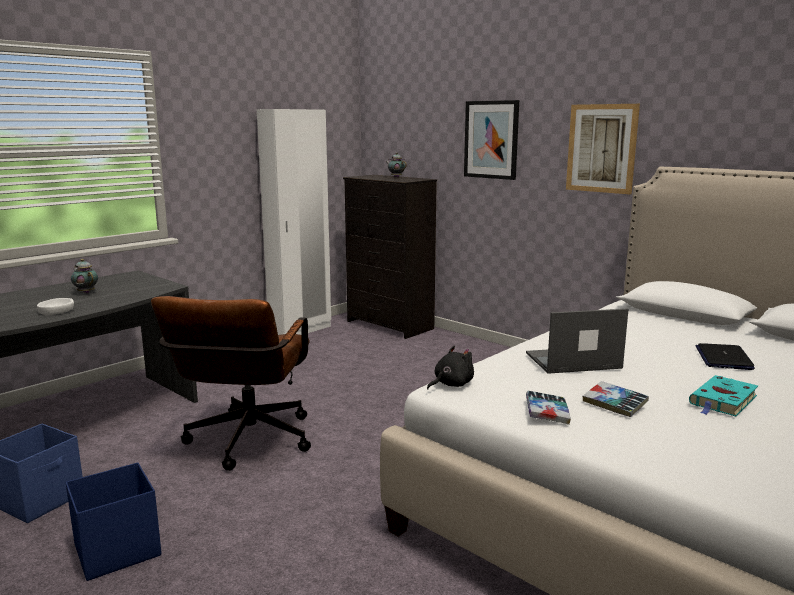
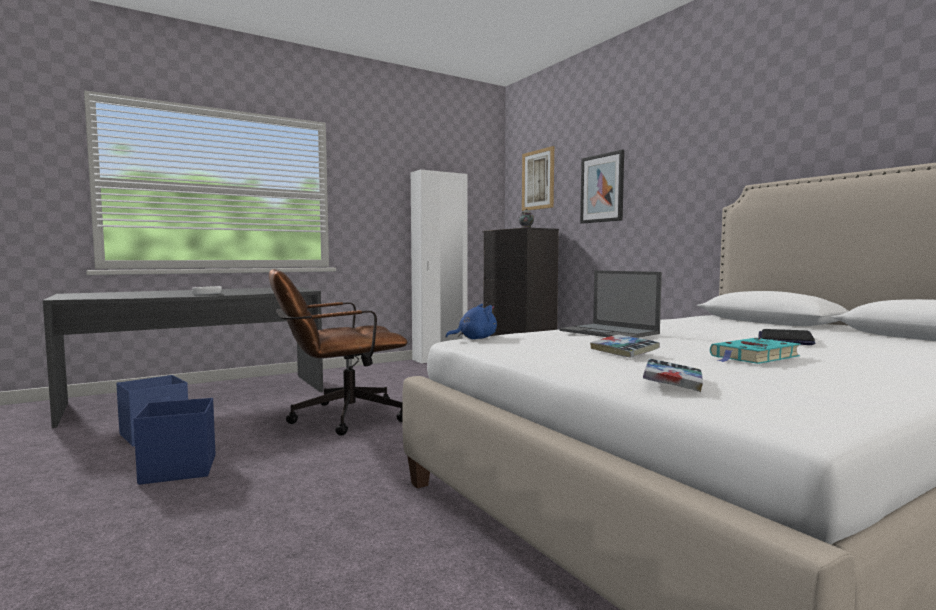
camera: 15 degrees right, 10 degrees down
(86, 292) = (243, 290): teapot -> none
(246, 444) = (338, 418): brown office chair -> brown office chair turned 45 degrees clockwise
(451, 384) = (474, 338): black plush toy -> blue plush toy
(547, 412) = (545, 352): book -> book (672, 382)
(572, 361) = (610, 332): laptop -> laptop turned 135 degrees counterclockwise
(601, 148) = (695, 180): picture -> picture (538, 180)

